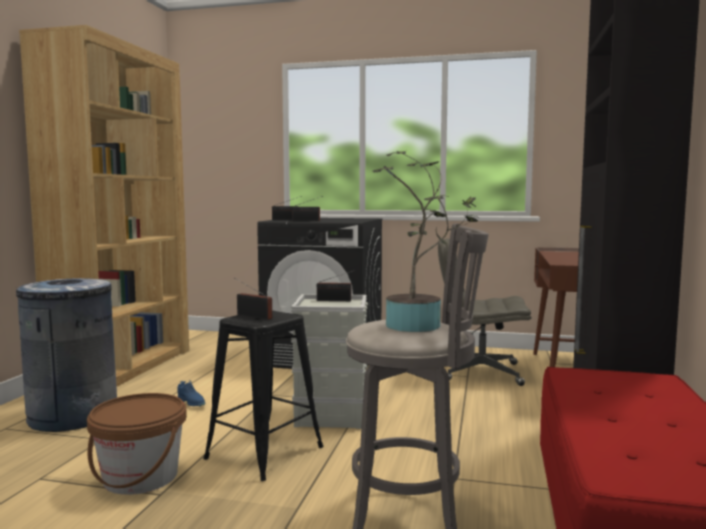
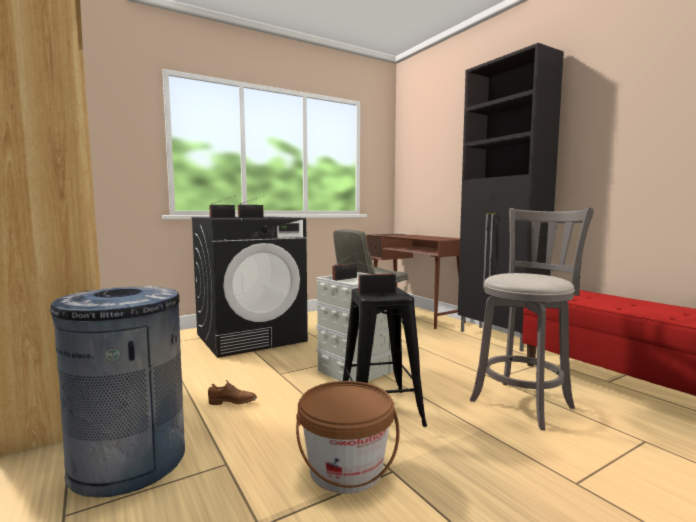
camera: 45 degrees left, 0 degrees up
(192, 403) = (232, 402): blue shoe -> brown shoe
(420, 325) = (531, 275): potted plant -> none

